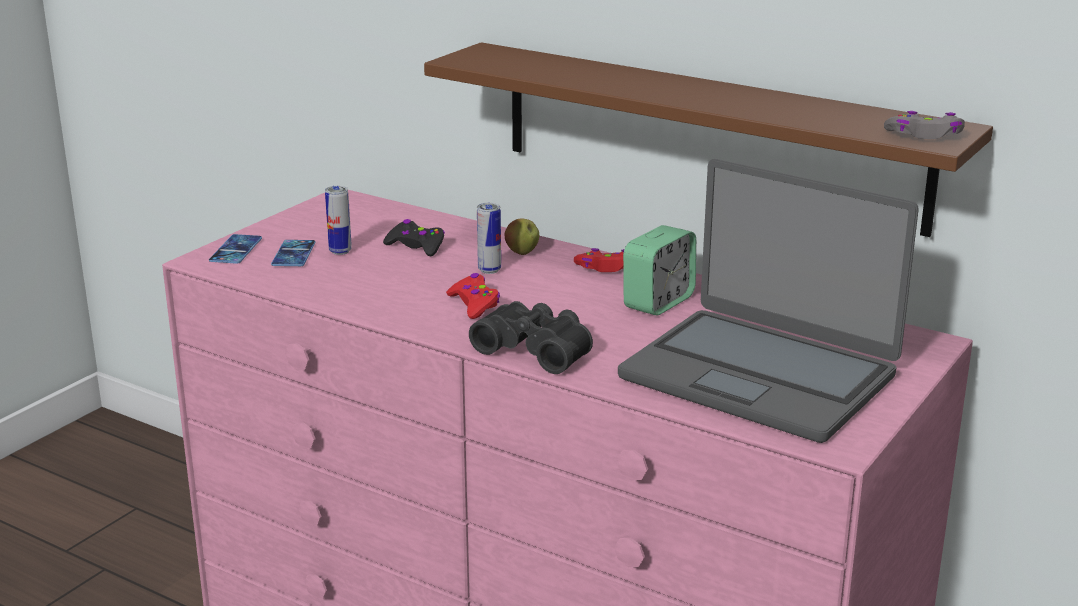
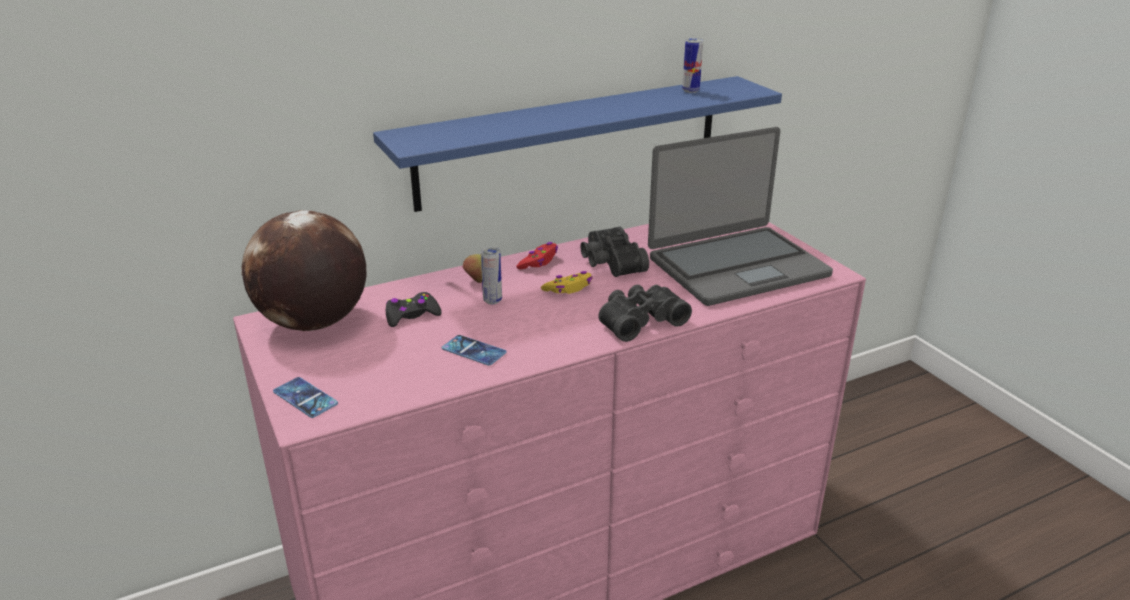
camera: 60 degrees left, 5 degrees up
(293, 254) = (354, 371): phone -> phone (473, 351)
(340, 251) = (378, 349): can -> can (690, 91)
(357, 215) = (313, 323): none -> globe
(474, 304) = (544, 322): red game controller -> none
(564, 297) = (568, 288): none -> yellow game controller
(658, 302) = (609, 262): alarm clock -> black binoculars
(708, 135) = (571, 141): brown shelf -> blue shelf
(925, 135) = (742, 89): grey game controller -> none

